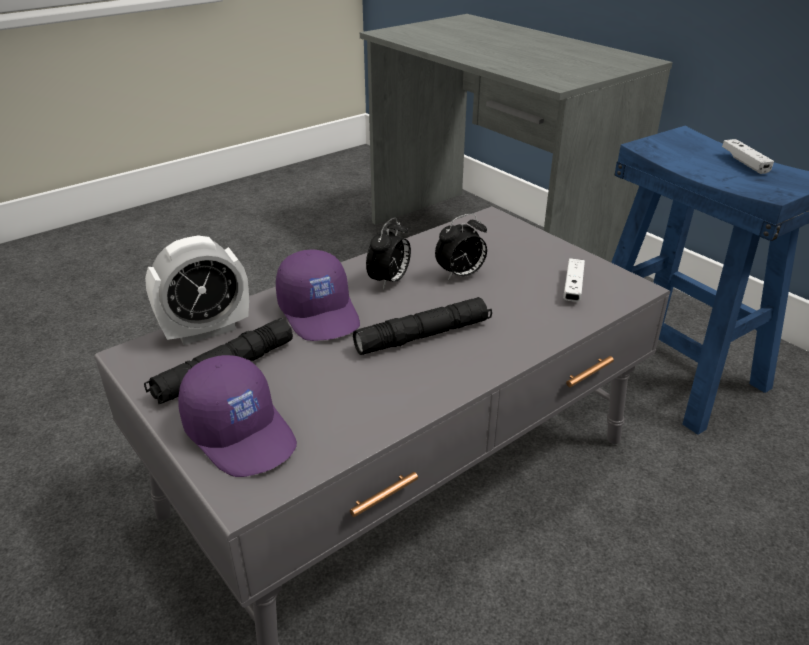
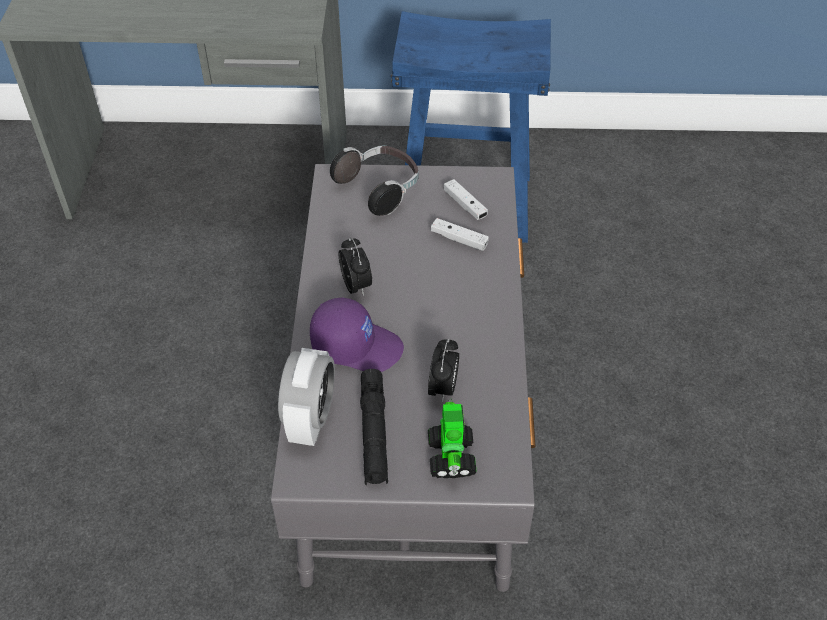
camera: 50 degrees left, 15 degrees up
(242, 433) = (451, 455): purple cap -> toy robot
(423, 335) = (440, 310): black flashlight -> none
(460, 275) = (390, 245): alarm clock -> alarm clock (443, 388)
(515, 241) = (380, 189): none -> headphones
(744, 162) = (480, 33): white game controller -> white game controller (459, 239)

